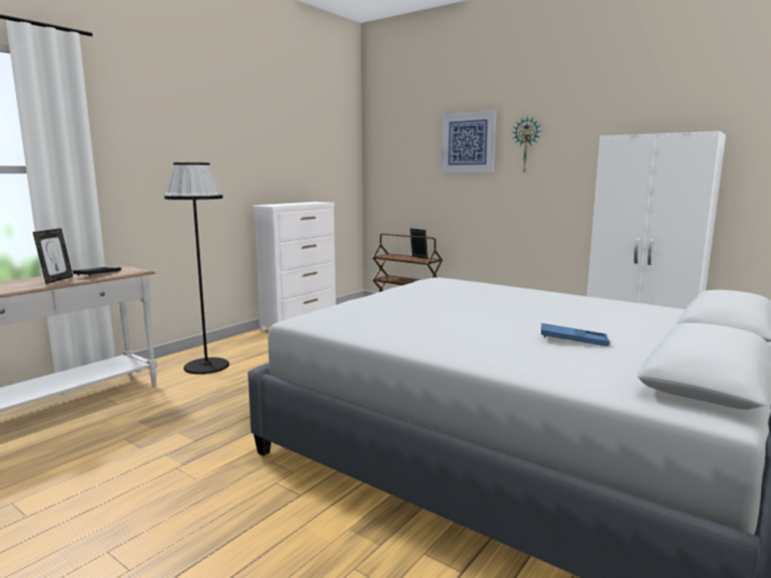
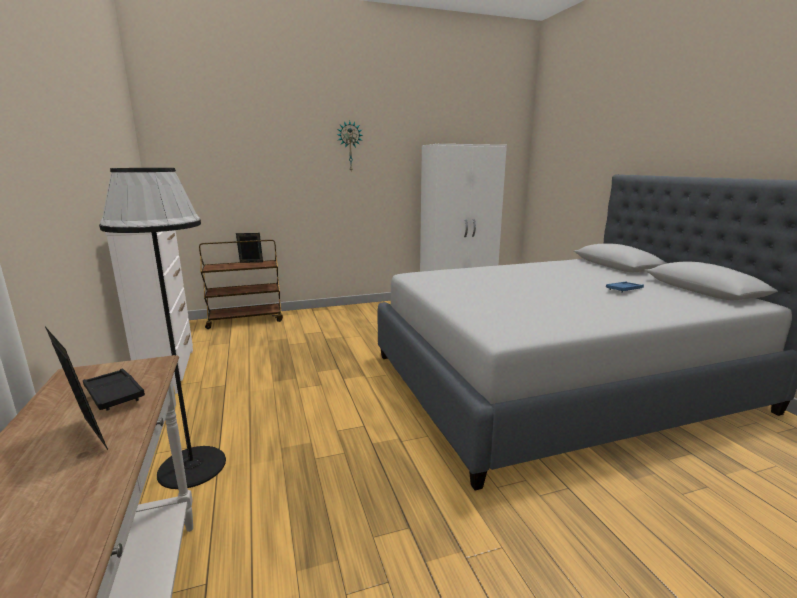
camera: 55 degrees left, 5 degrees up
(468, 142) = (290, 141): picture -> none

